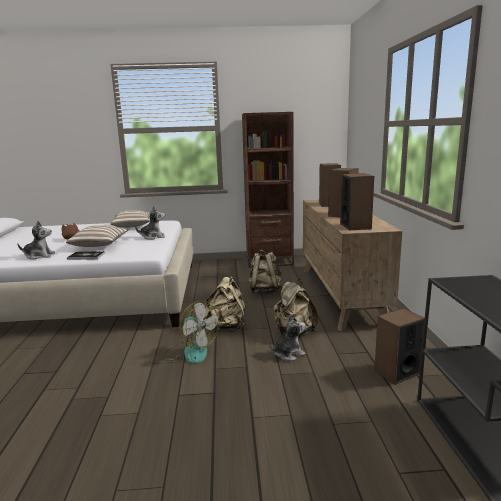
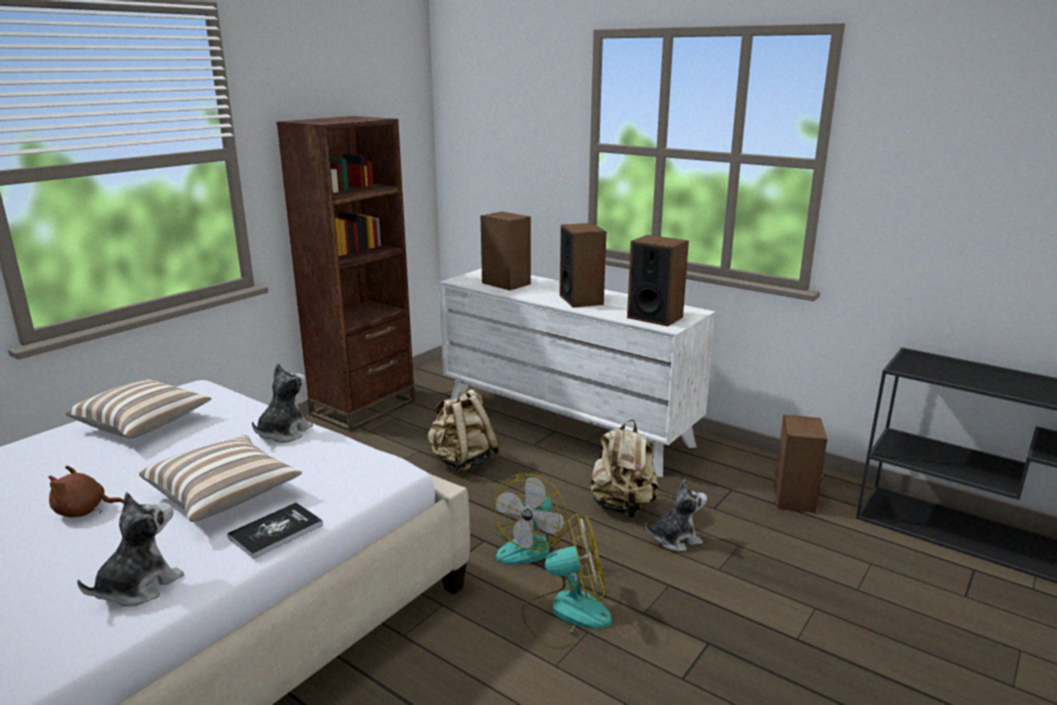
camera: 50 degrees left, 5 degrees up
(227, 326) = (530, 545): beige backpack -> fan
(288, 354) = (675, 539): plush toy -> plush toy turned 60 degrees clockwise
(341, 294) = (566, 424): brown dresser -> white dresser

